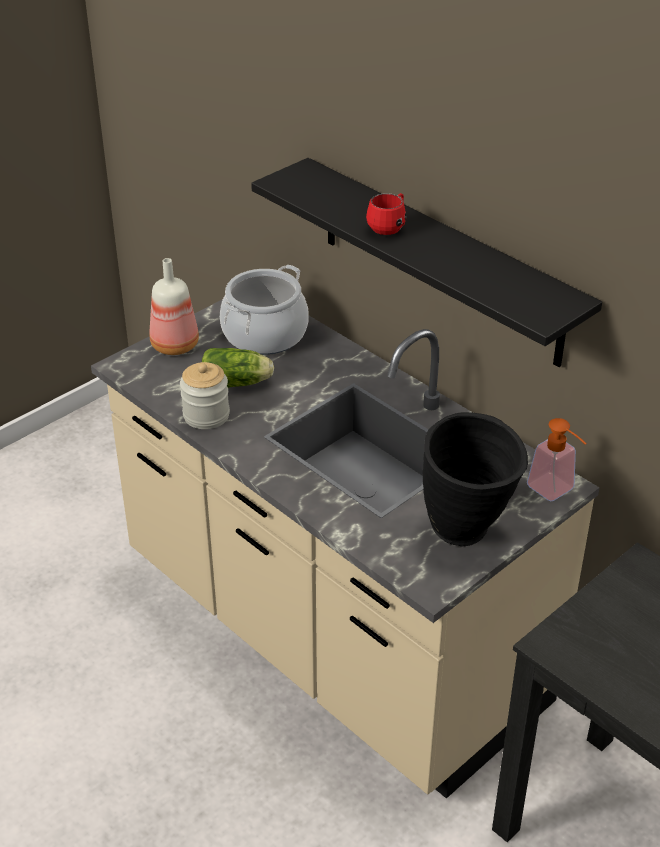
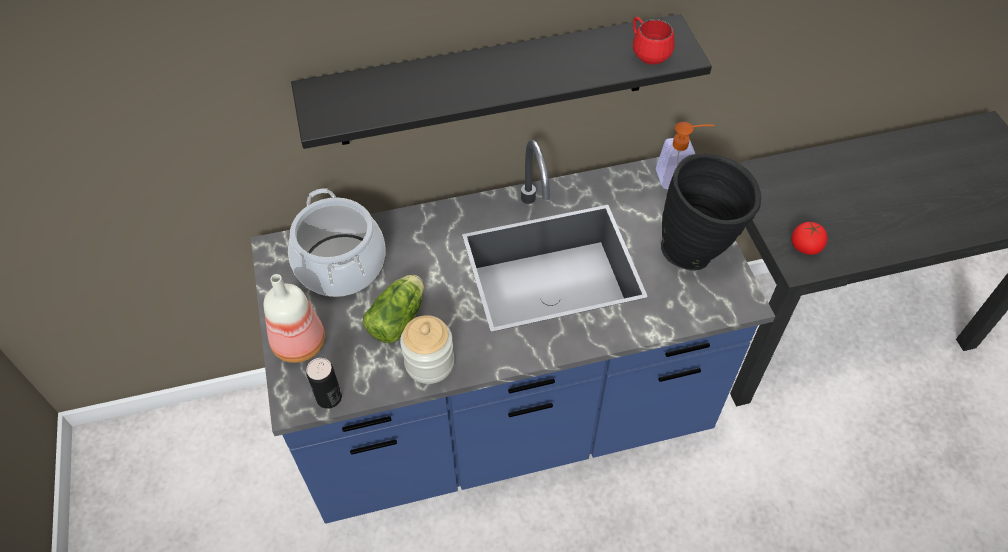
camera: 60 degrees left, 15 degrees up
(137, 379) = (329, 398): none -> can
(330, 633) = (505, 416): beige counter -> blue counter
(389, 227) = (473, 81): red mug -> red mug (647, 53)
(582, 642) = (805, 247): none -> tomato

